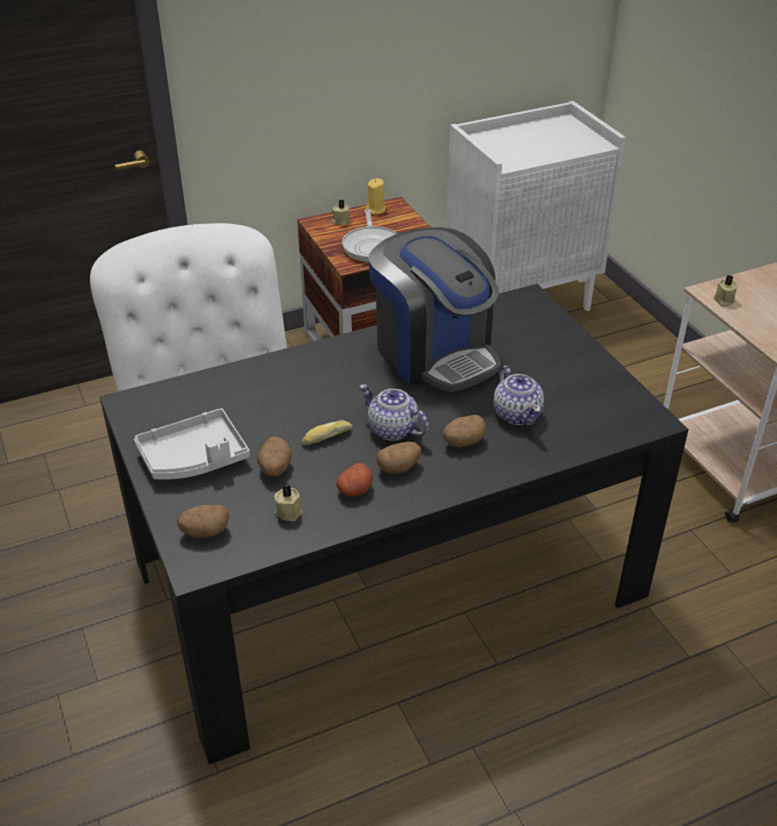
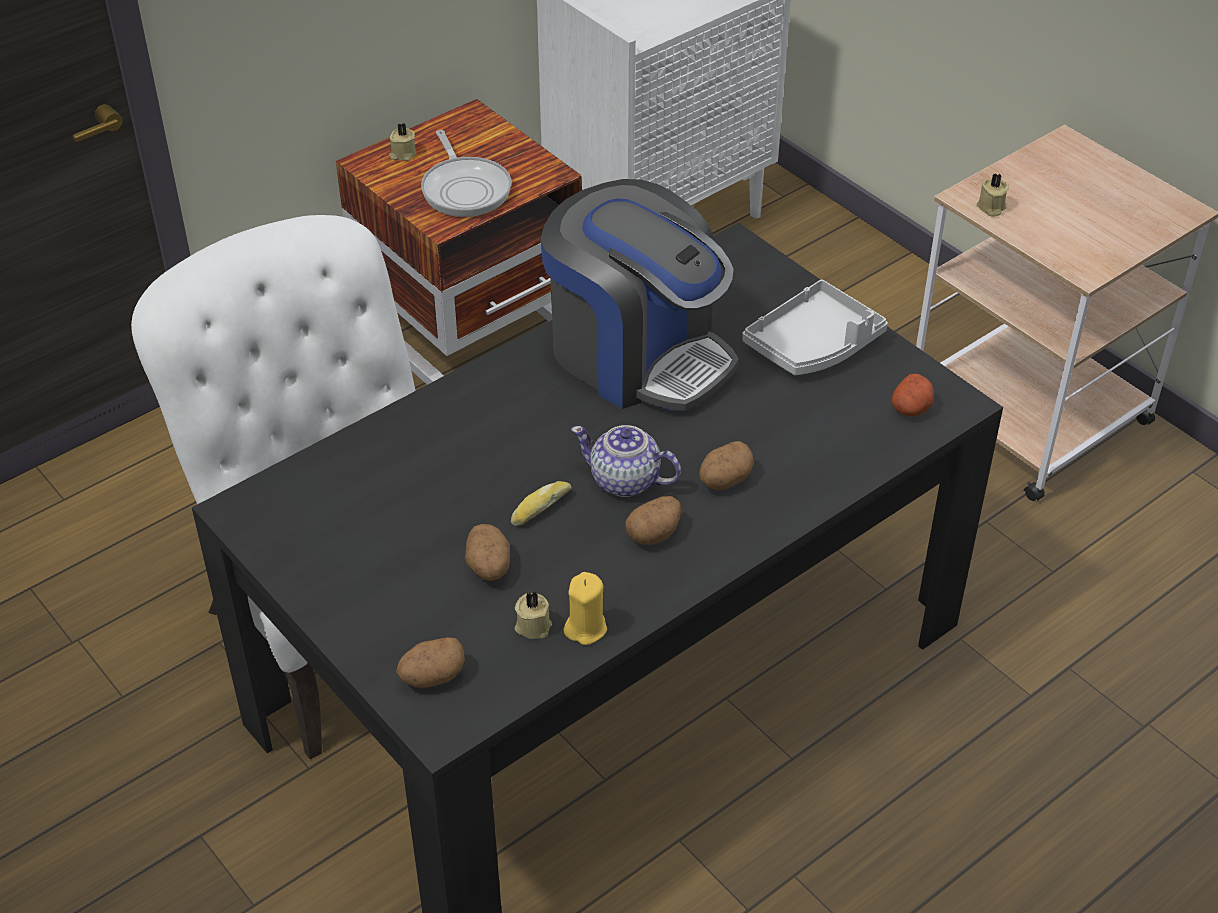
camera: 15 degrees left, 5 degrees up
(194, 458) = (371, 574): grey tray -> grey tray (814, 344)
(355, 490) = (608, 577): potato -> potato (911, 408)
(376, 209) = (447, 127): yellow candle -> yellow candle (585, 628)
(517, 414) = (780, 426): teapot -> none

